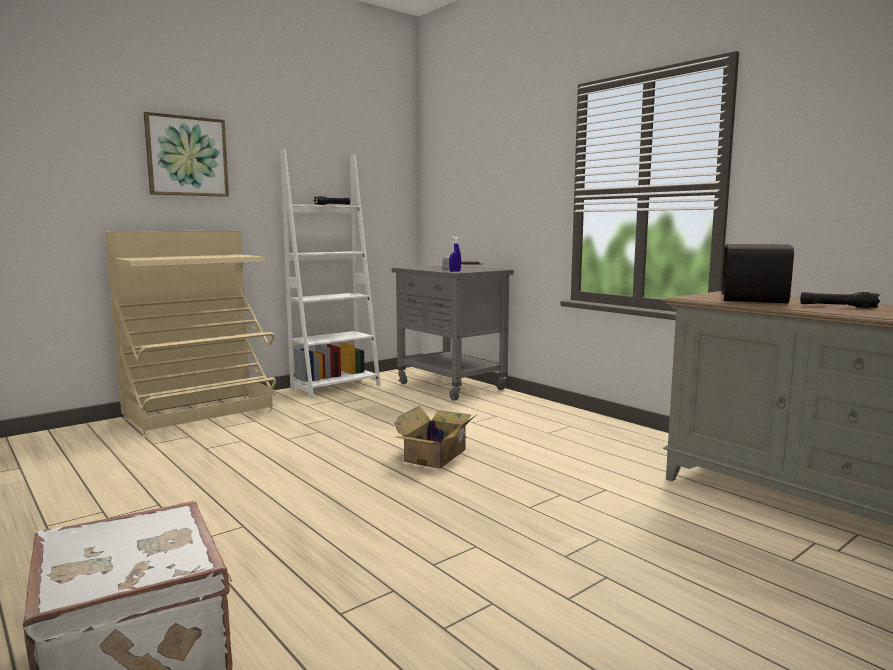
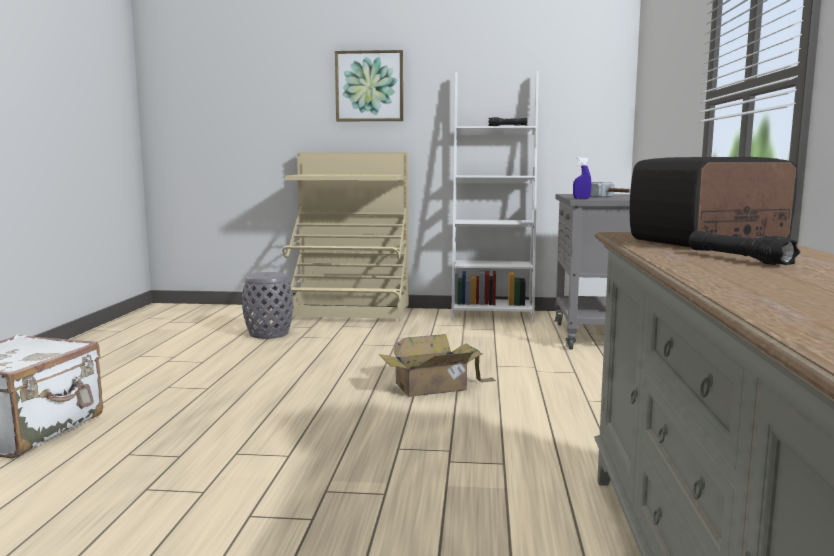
camera: 45 degrees right, 0 degrees up
(159, 455) = (269, 334): none -> grey stool

